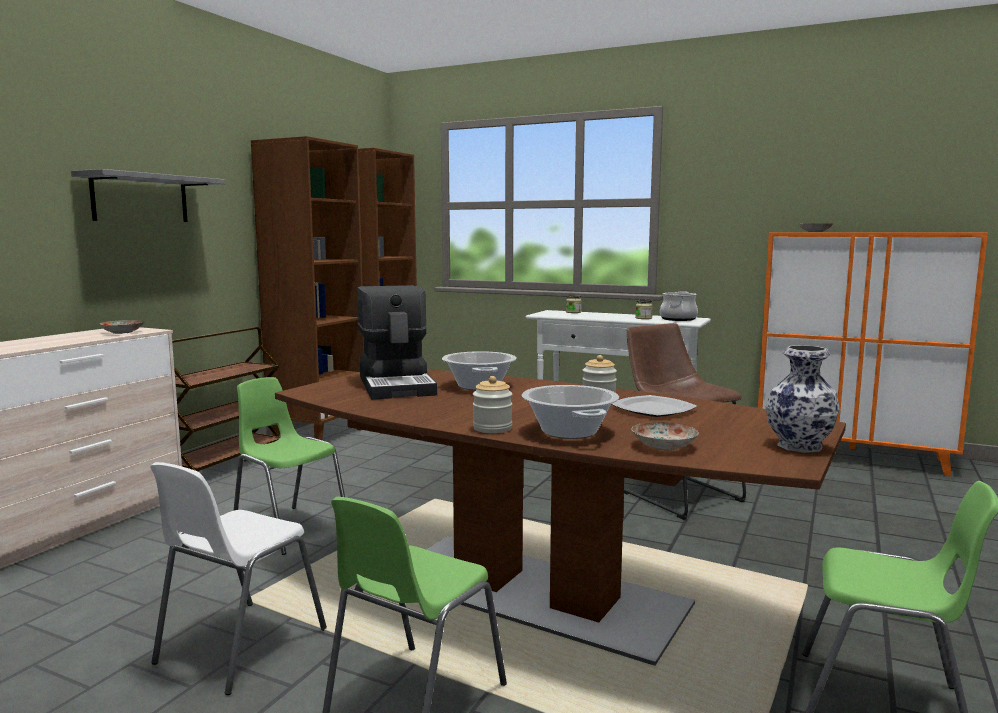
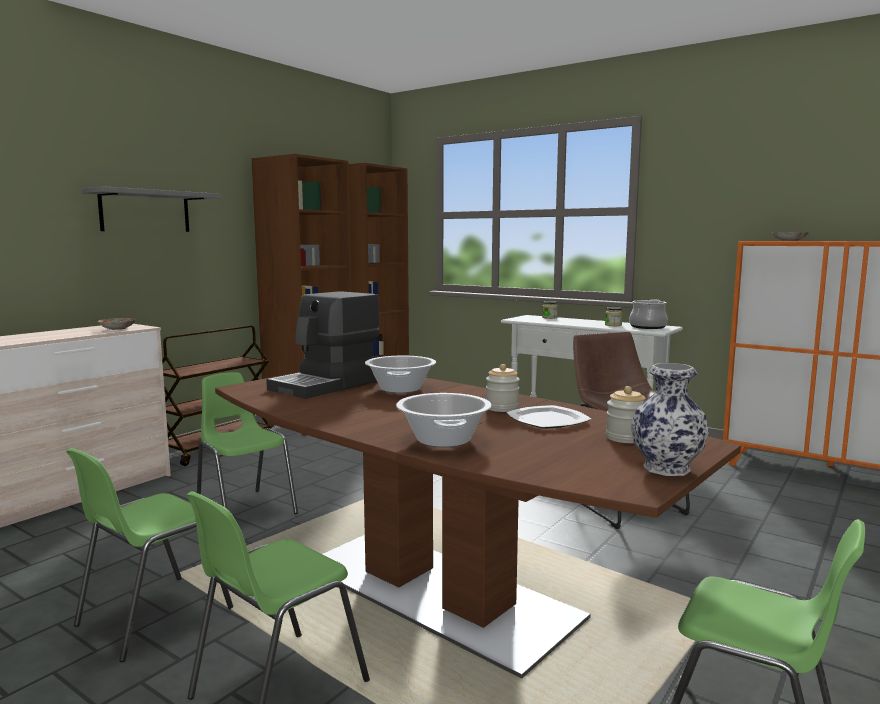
camera: 10 degrees right, 0 degrees up
(239, 646) = (152, 617): white chair -> green chair
(397, 385) = (327, 385): coffee machine -> coffee machine turned 45 degrees clockwise
(492, 428) = (374, 432): jar -> jar (625, 438)
(664, 446) = (524, 460): plate -> none

